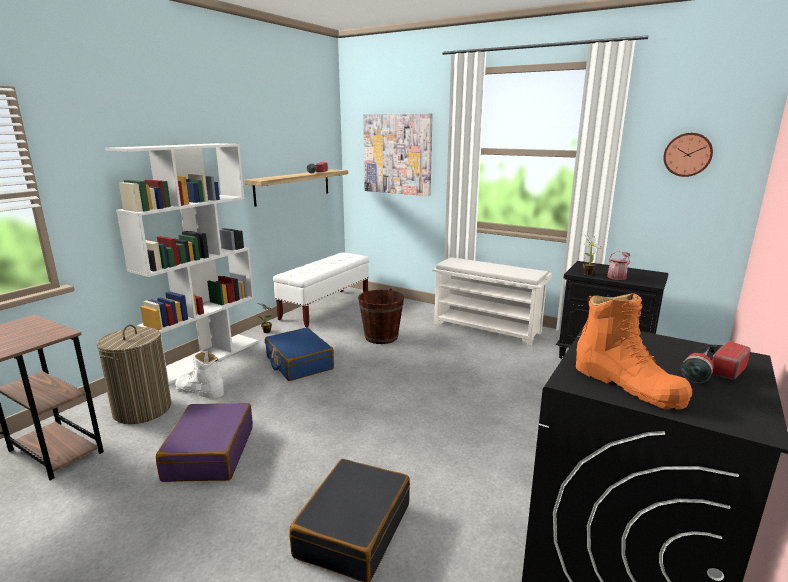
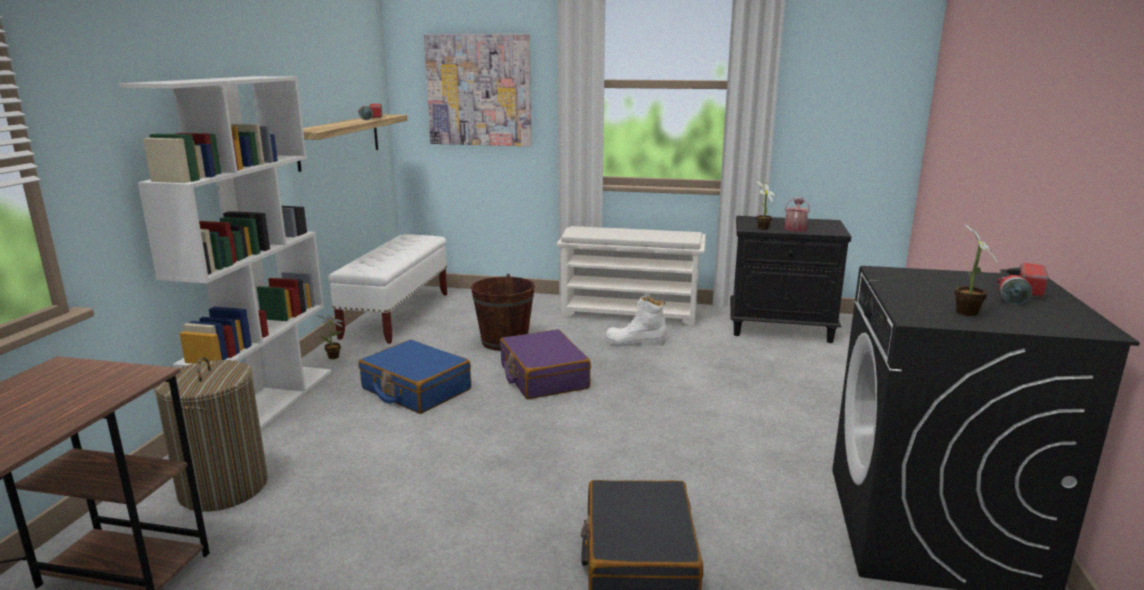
camera: 20 degrees left, 0 degrees up
(200, 390) = (295, 447): white boot -> white boot (635, 342)
(209, 453) = (379, 520): purple suitcase -> purple suitcase (543, 377)
(627, 384) = (965, 313): orange boot -> potted plant
(687, 154) = (849, 82): wall clock -> none

